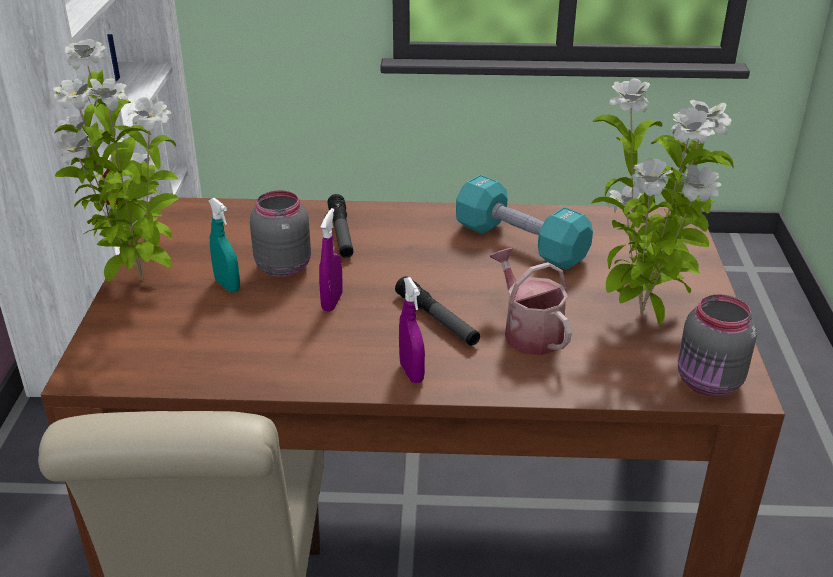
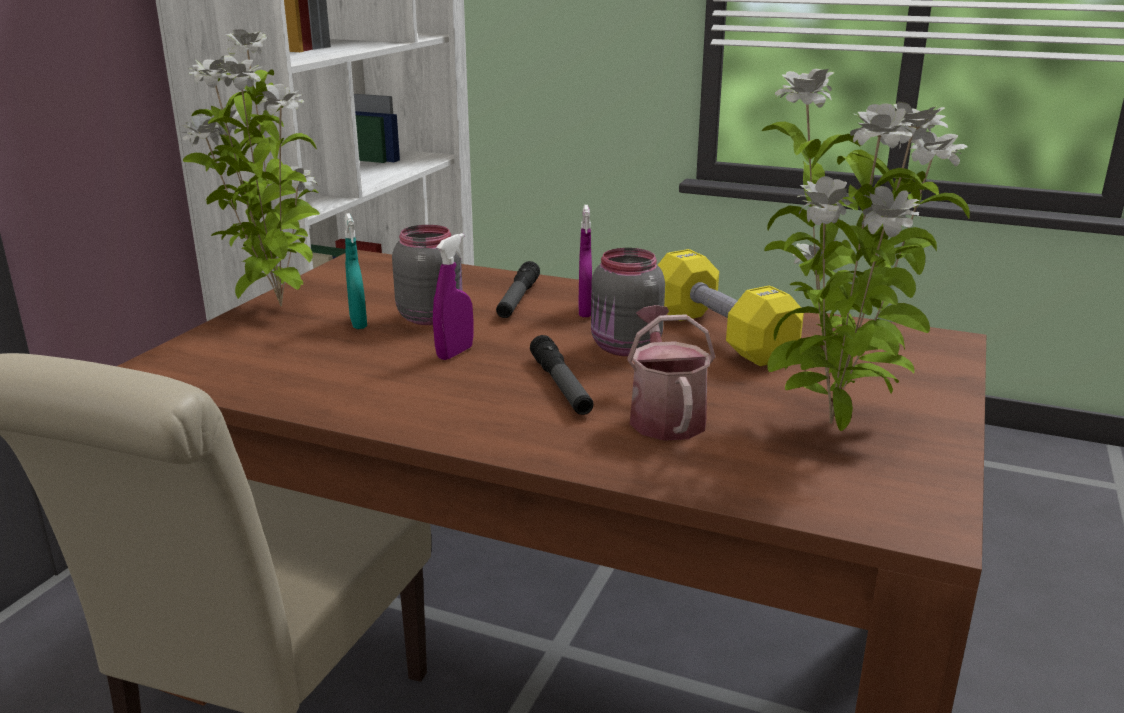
camera: 20 degrees right, 10 degrees down
(411, 372) = (488, 428): purple spray bottle -> purple spray bottle (585, 312)
(520, 243) = (720, 335): turquoise dumbbell -> yellow dumbbell
(709, 383) = (881, 511): grey jar -> grey jar (625, 348)

